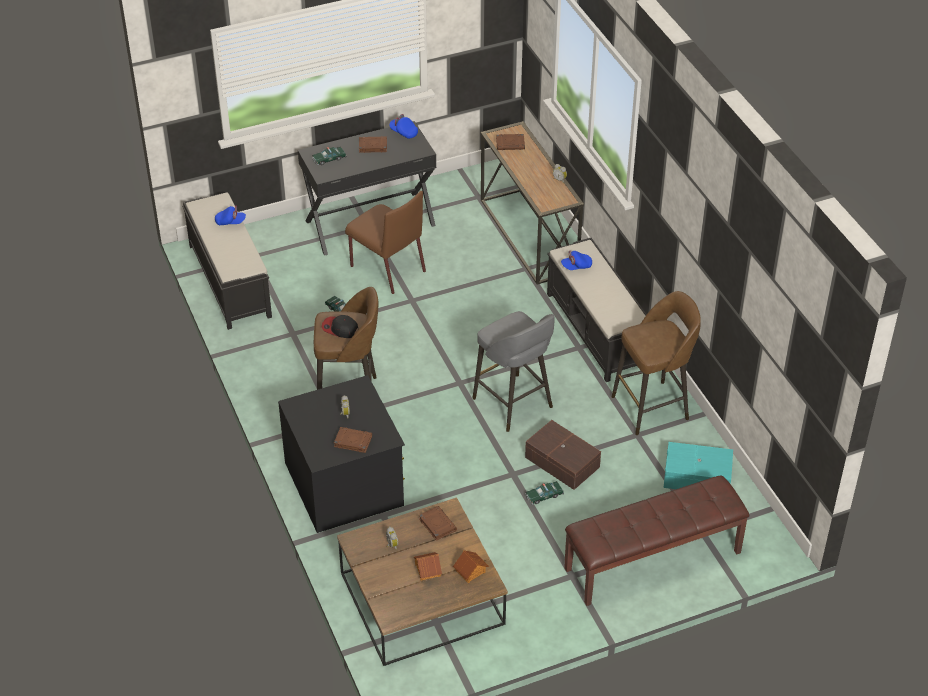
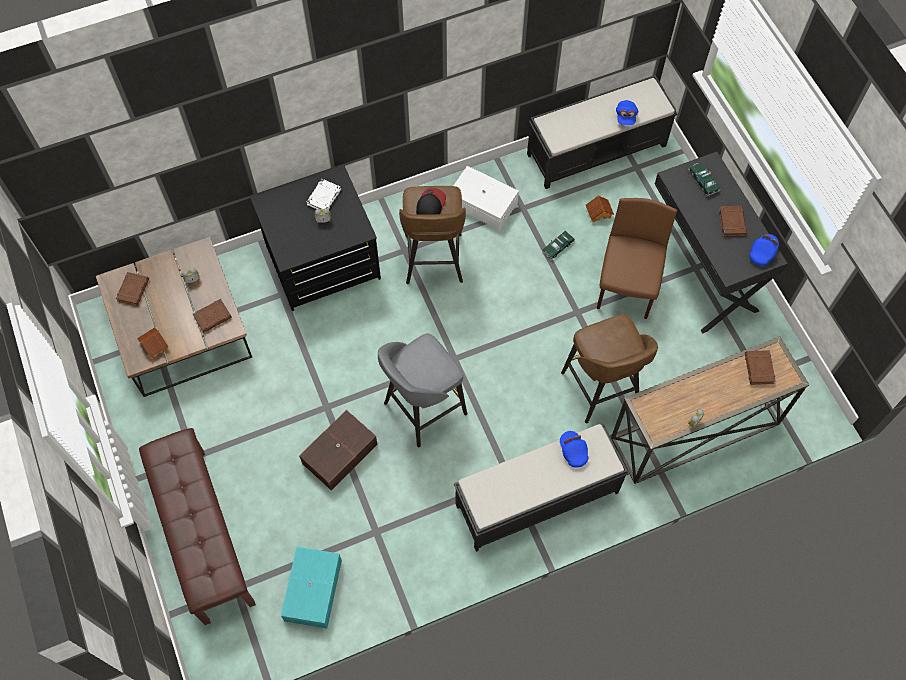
camera: 90 degrees right, 20 degrees up
(283, 362) = (483, 202): none -> white storage box
(316, 414) = (324, 197): none -> white book
(352, 441) = (286, 228): brown book -> brown book (133, 290)
(386, 268) = (626, 287): brown chair -> brown chair turned 150 degrees clockwise
(427, 570) = (160, 309): toy house -> toy house (599, 212)
(544, 496) = (296, 435): toy car -> none
(652, 407) = (416, 551): brown stool -> brown stool (601, 390)

